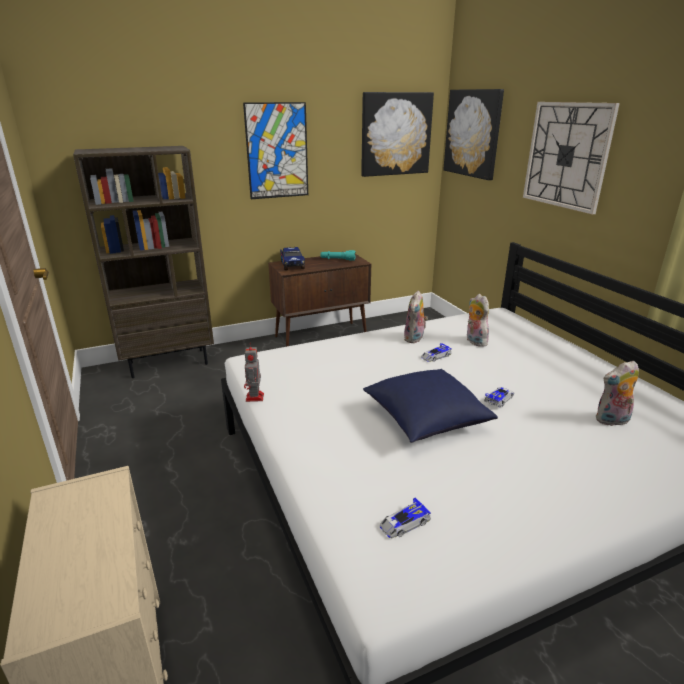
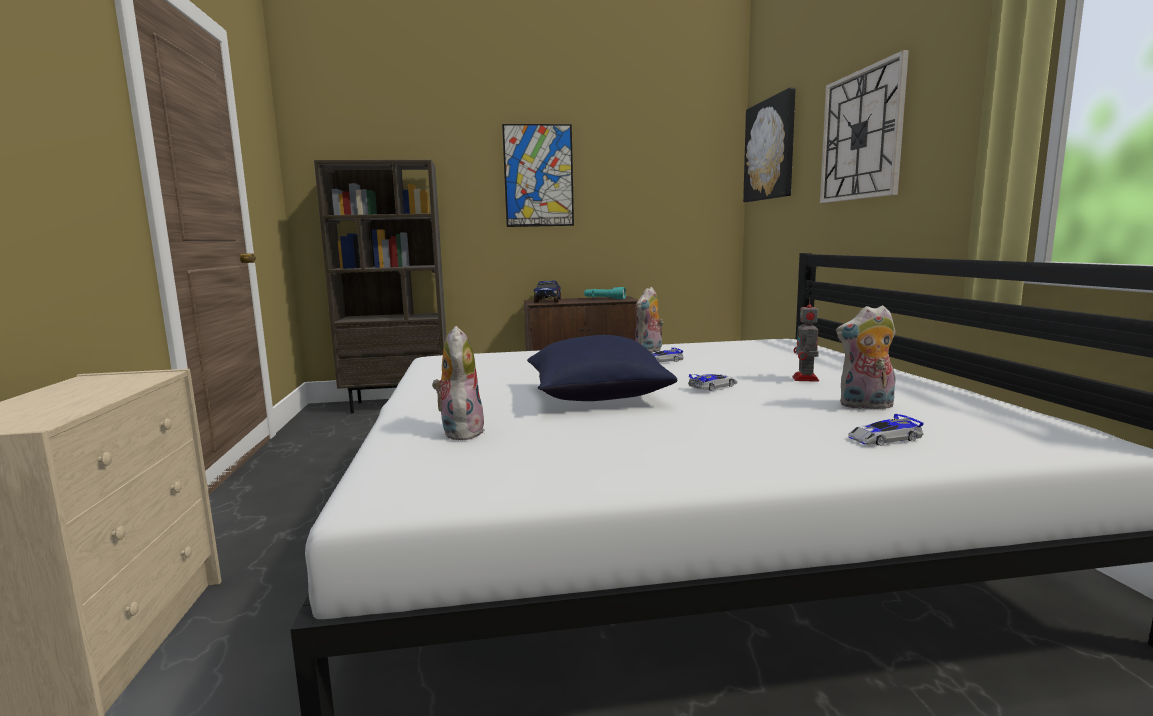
camera: 15 degrees right, 15 degrees down
(254, 398) = (411, 376): toy robot -> toy robot (805, 379)
(395, 134) = (681, 161): picture -> none
(404, 523) = (474, 456): toy car -> toy car (883, 438)
(474, 341) = (726, 354): plush toy -> plush toy (460, 432)

